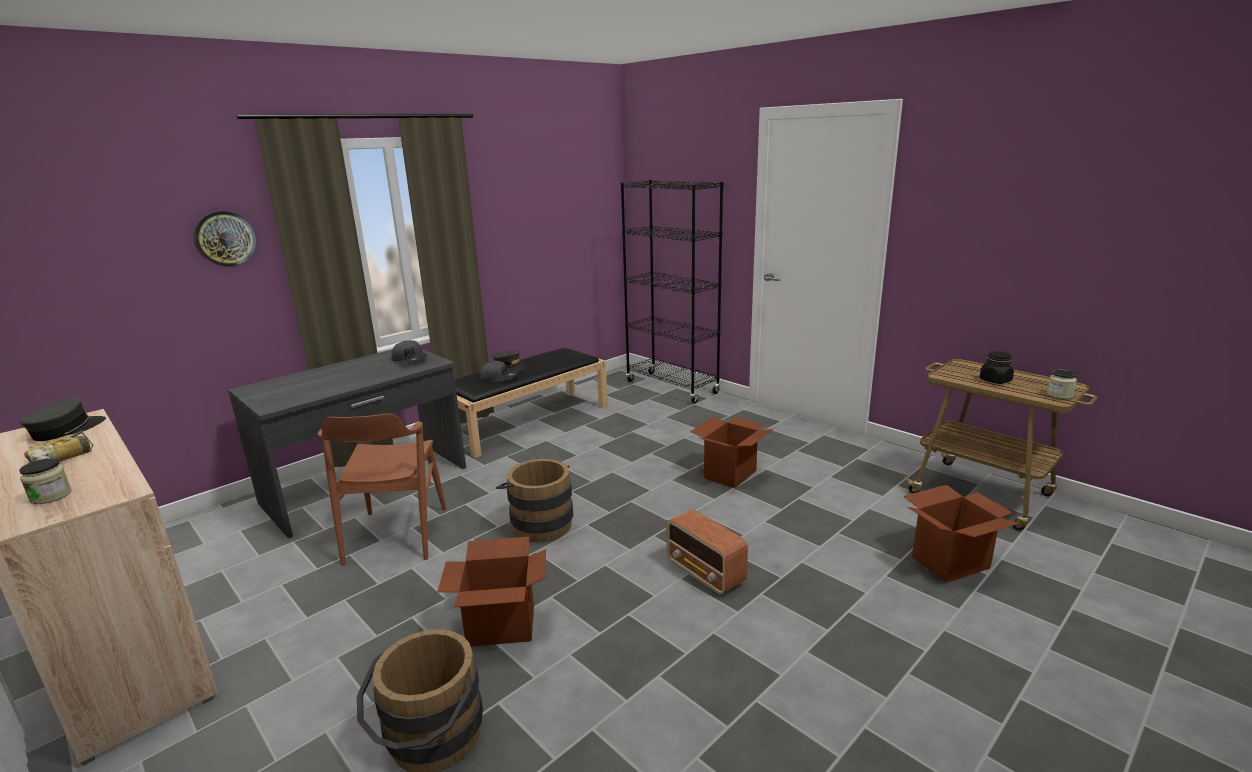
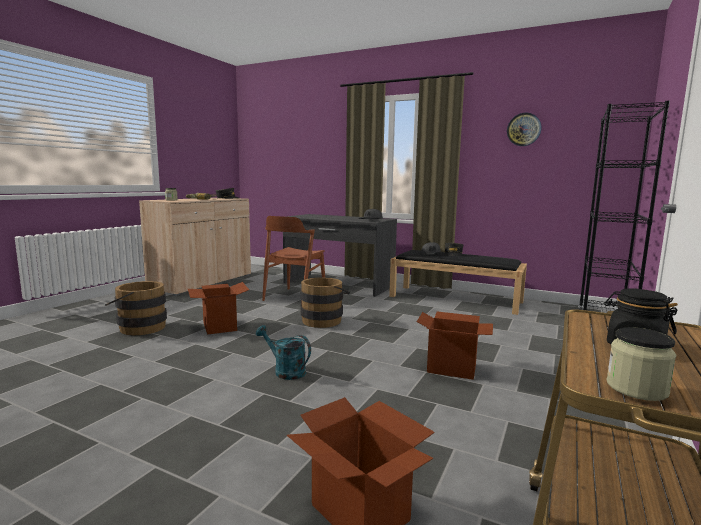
camera: 70 degrees right, 10 degrees down
(225, 238) = (331, 145): wall clock -> wall clock (524, 129)
(396, 535) = (294, 297): brown chair -> brown chair turned 45 degrees counterclockwise
(705, 573) = (285, 371): radio -> turquoise watering can

